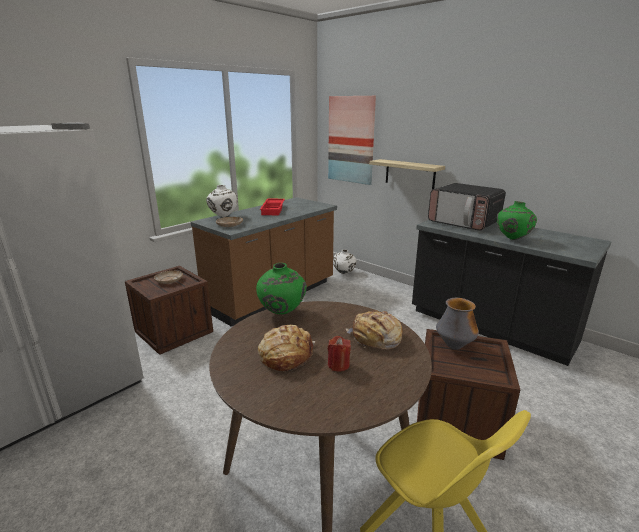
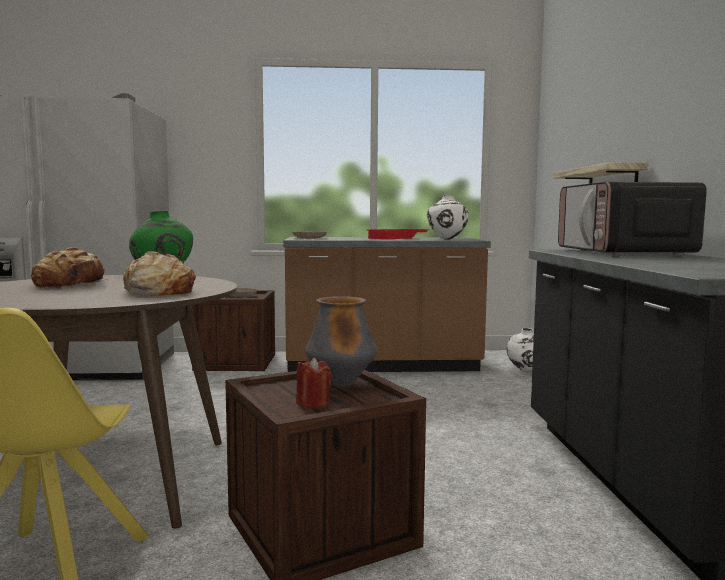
camera: 45 degrees right, 15 degrees down
(223, 217) = (328, 237): white vase -> white vase (446, 239)
(338, 365) = (73, 292): red candle -> red candle (313, 403)
(351, 140) = (561, 151): picture -> none
(512, 239) = (632, 261): green vase -> none

